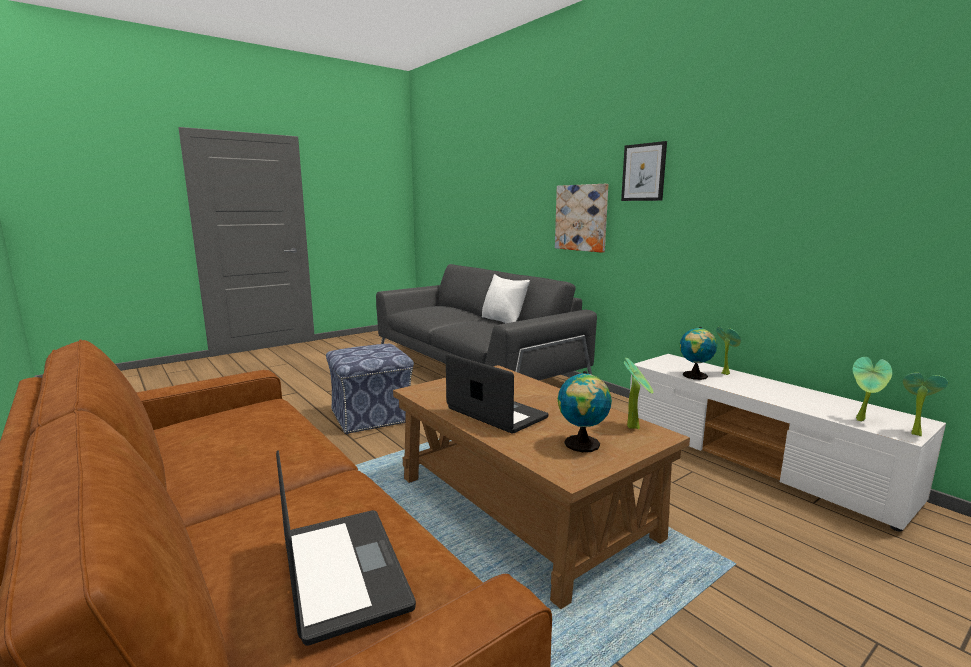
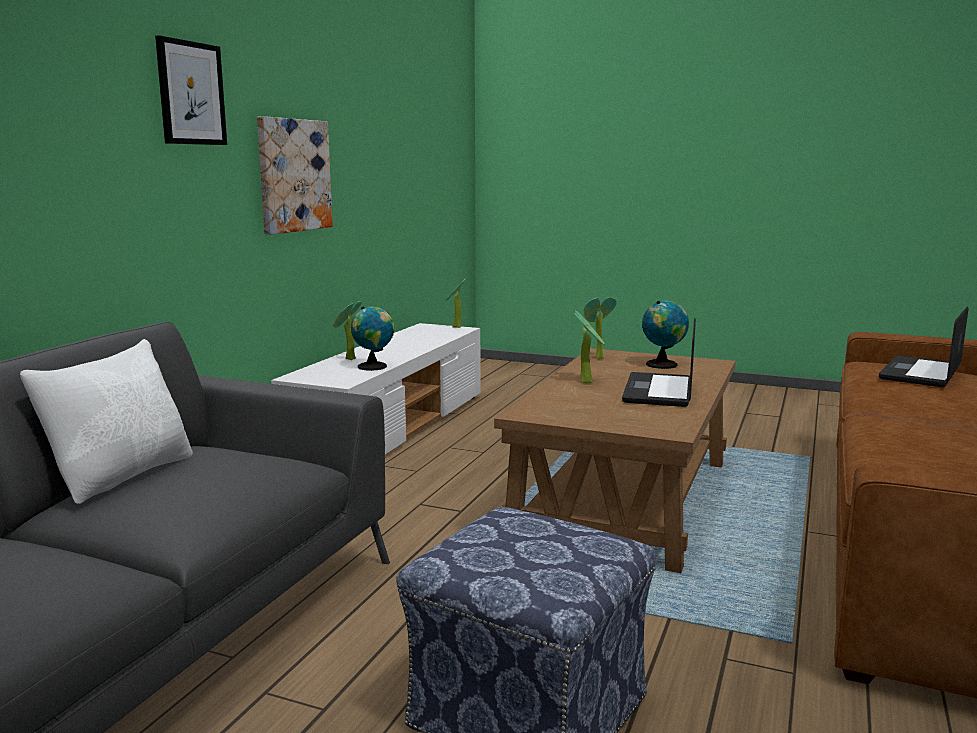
camera: 120 degrees left, 0 degrees up
(581, 217) = (84, 180): picture -> picture (293, 175)
(862, 420) = (444, 333): potted plant -> potted plant (588, 381)

